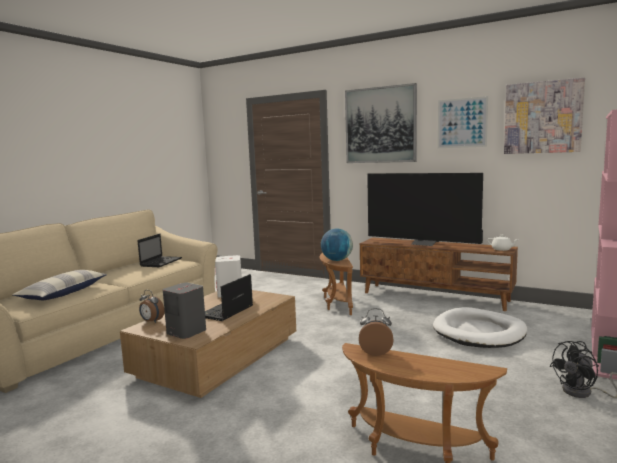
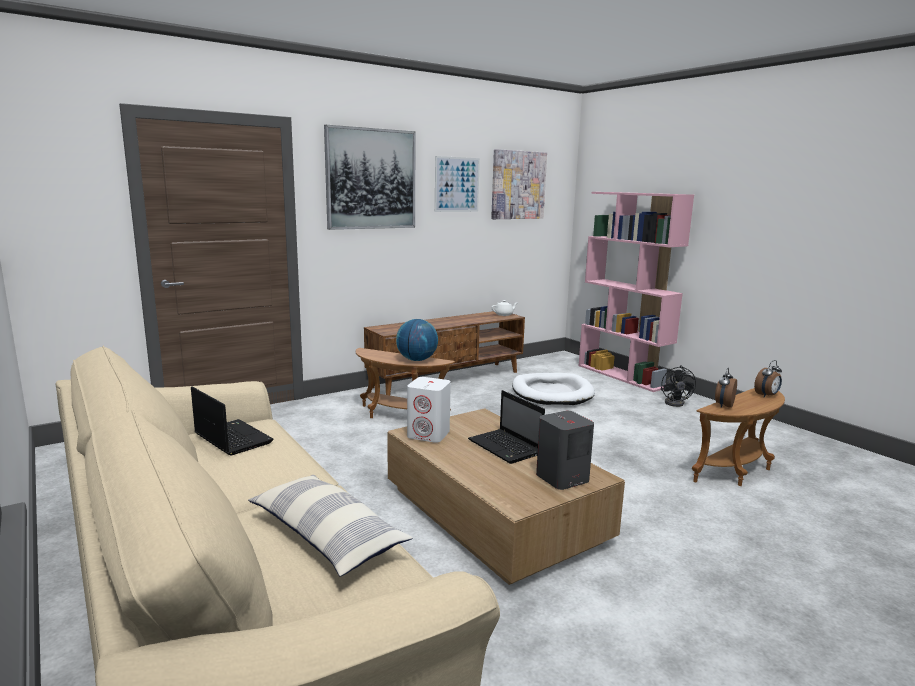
camera: 65 degrees left, 5 degrees up
(151, 321) = (496, 495): alarm clock -> alarm clock (767, 395)
(424, 243) = (437, 322): television -> none

